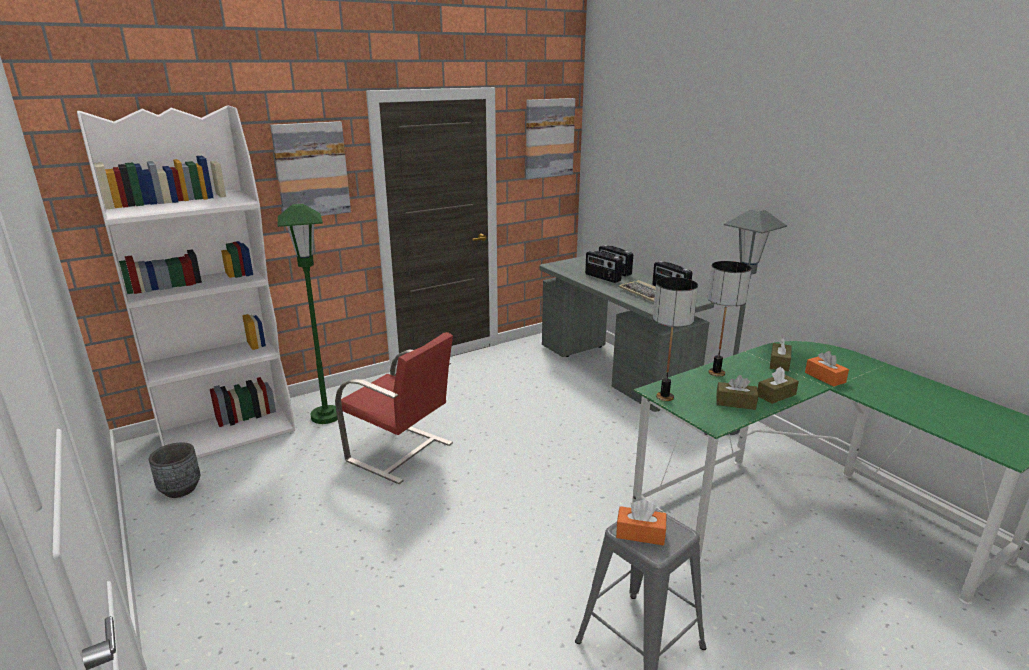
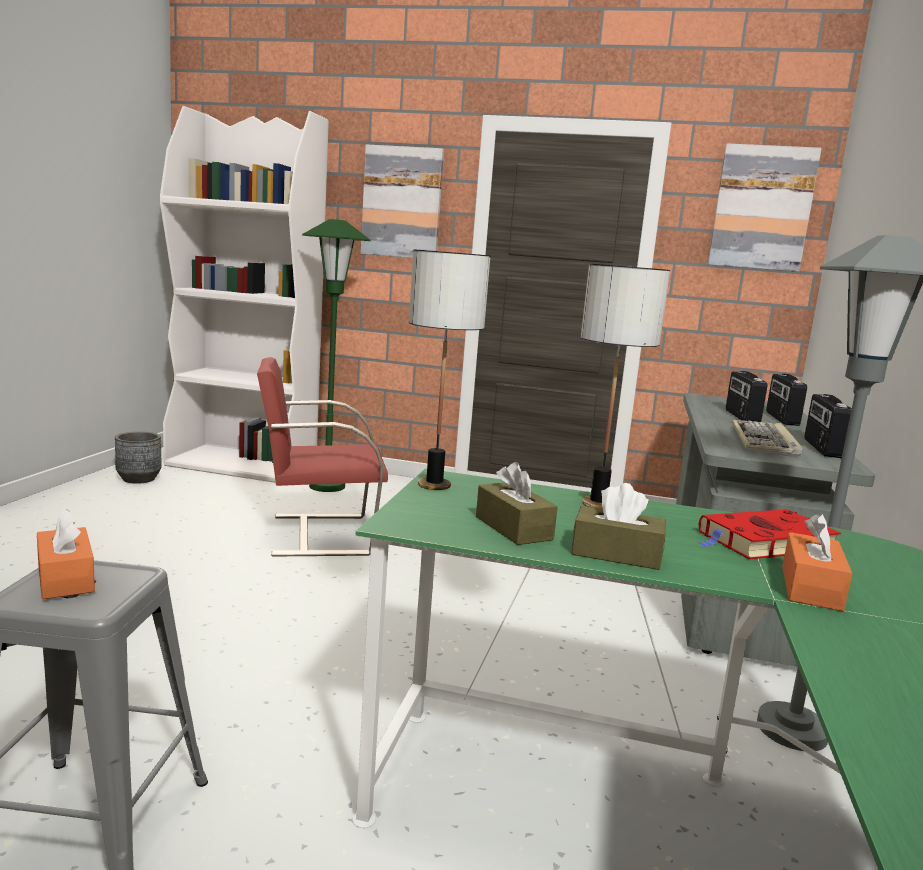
camera: 45 degrees right, 10 degrees down
(401, 453) = (318, 534): red chair -> red chair turned 90 degrees clockwise
(779, 363) = (764, 542): brown tissue box -> red book

